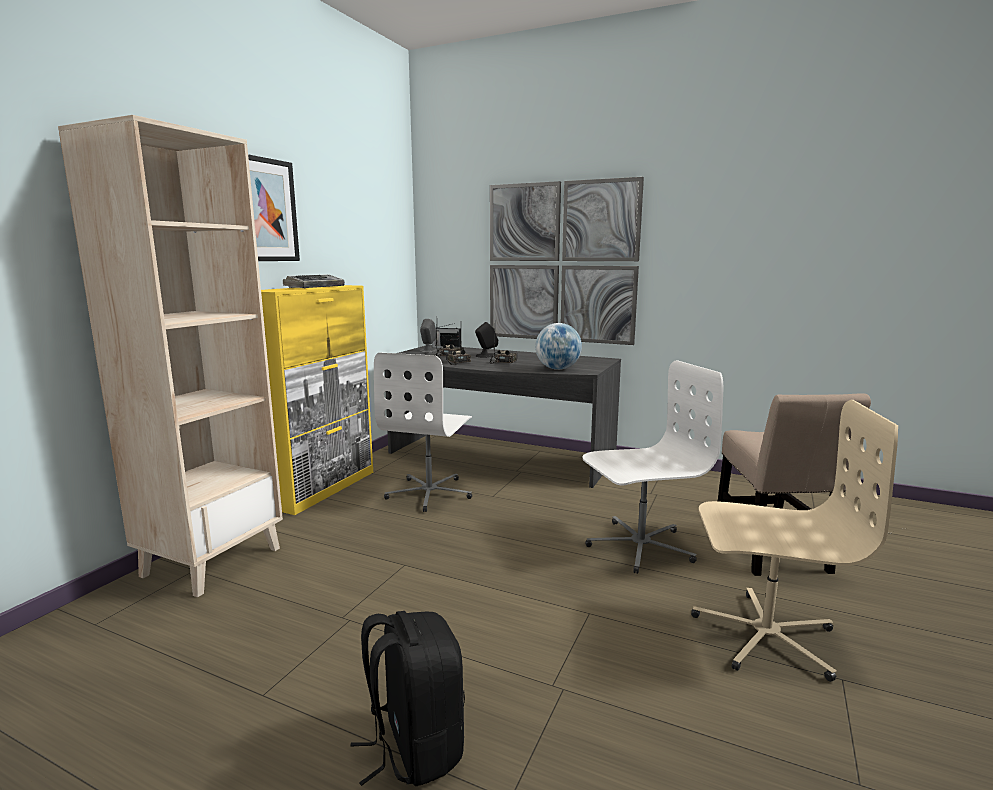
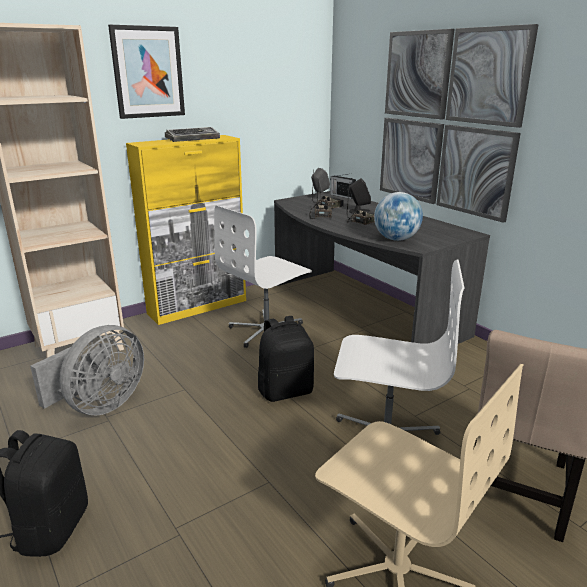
camera: 30 degrees right, 10 degrees up
(319, 609) = (100, 405): none -> grey fan
(511, 537) = (286, 391): none -> black backpack

